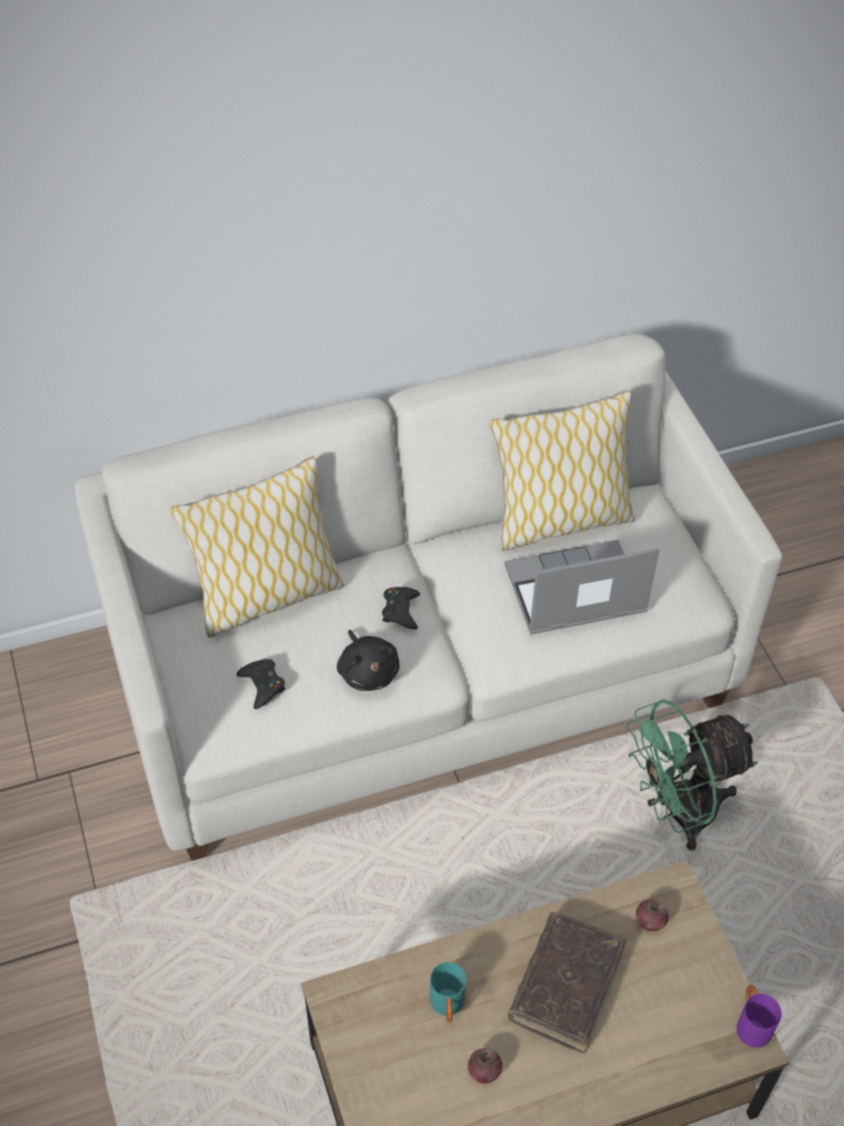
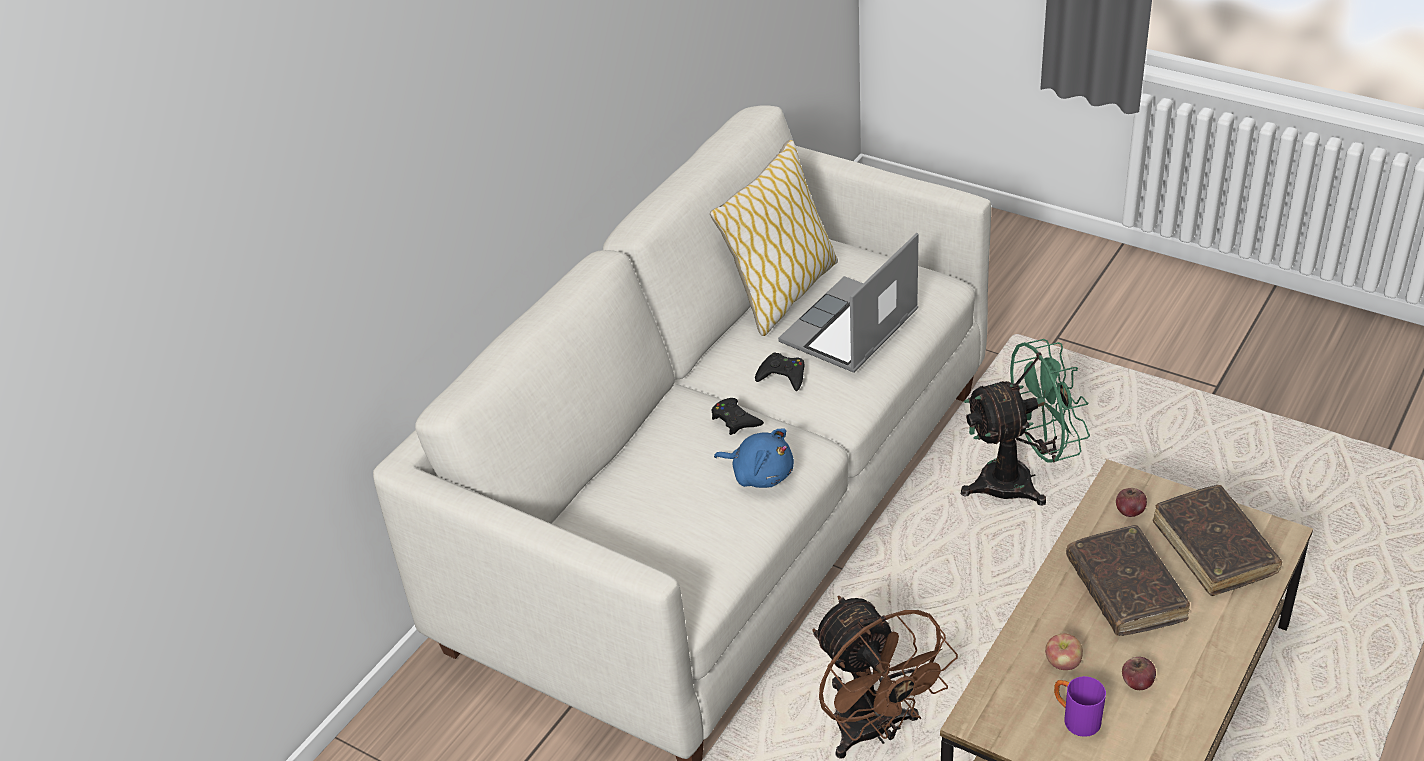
camera: 35 degrees left, 10 degrees down
(262, 685) = (688, 536): black game controller -> black game controller (782, 376)
(266, 597) = (614, 478): pillow -> none
(342, 933) = (873, 732): none -> brown fan
(368, 671) = (760, 474): black plush toy -> blue plush toy
(447, 1006) = (1063, 663): turquoise mug -> apple
(677, 813) = (1020, 480): green fan -> green fan turned 135 degrees counterclockwise
(681, 1010) = (1214, 548): none -> brown book
(751, 1023) = (1264, 523): purple mug -> purple mug (1075, 719)

